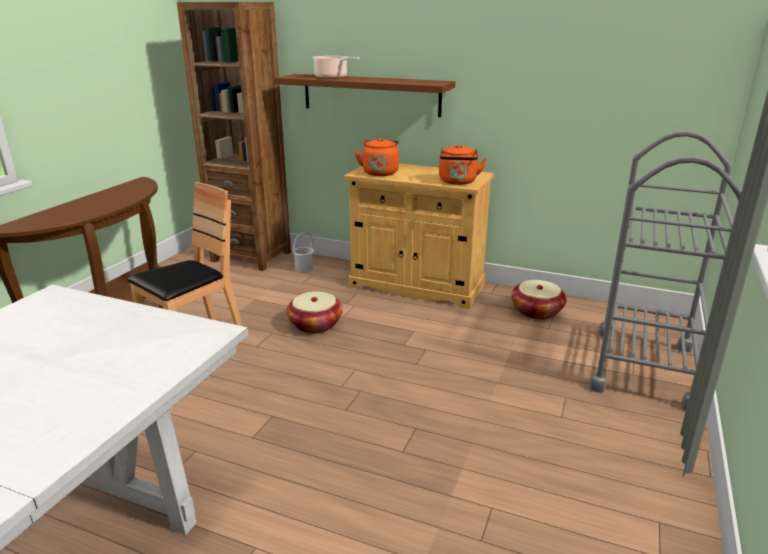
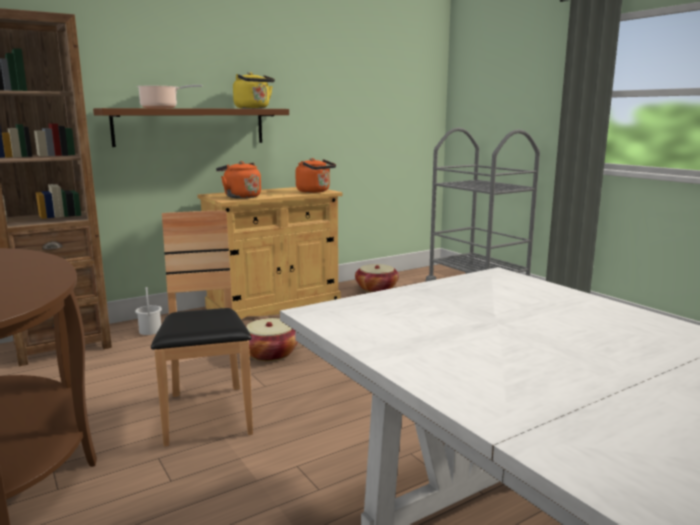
camera: 55 degrees left, 10 degrees down
(417, 82) = (253, 108): none -> yellow kettle

